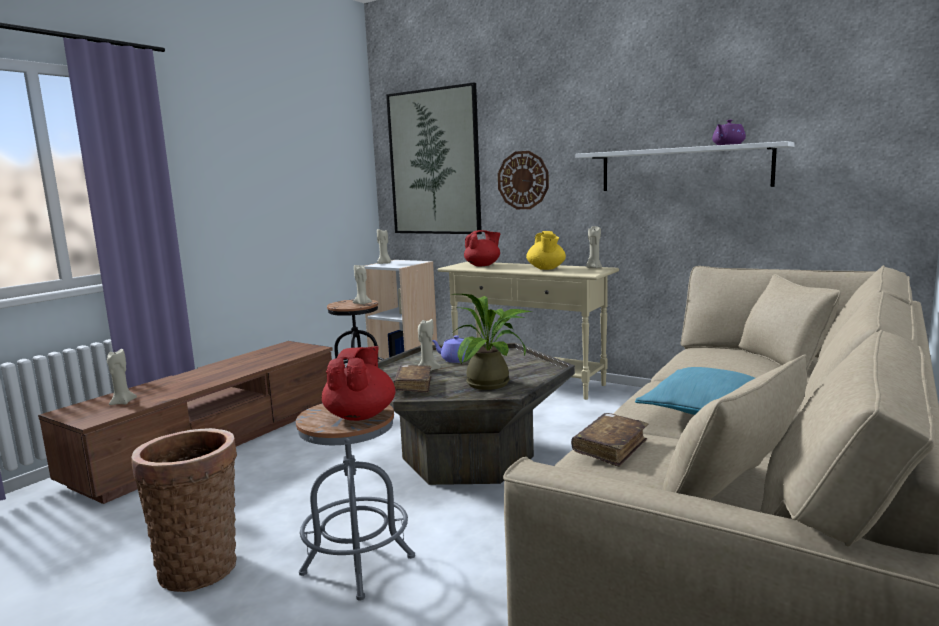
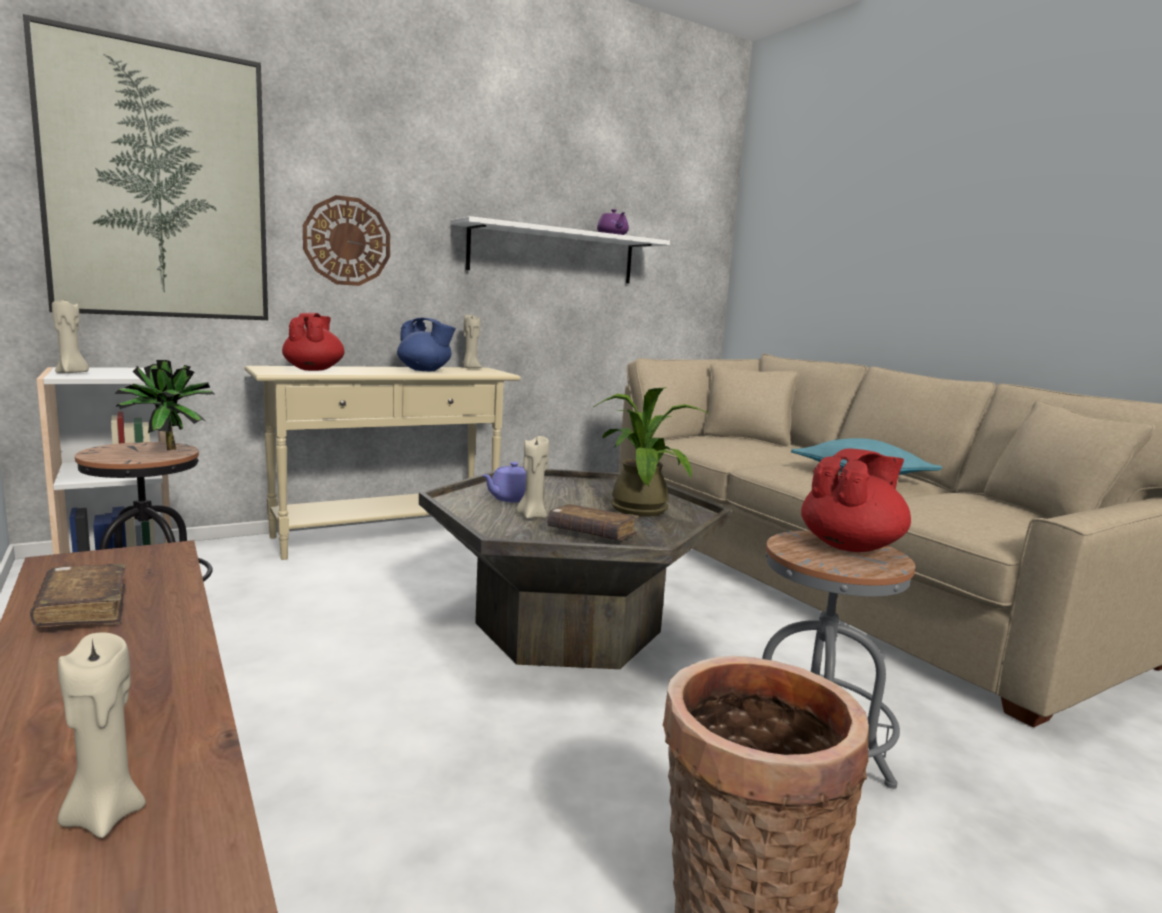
camera: 65 degrees left, 0 degrees up
(361, 415) = (851, 546): red teapot -> red teapot turned 105 degrees clockwise
(362, 304) = (166, 449): beige candle -> potted plant
(546, 269) = (425, 370): yellow teapot -> blue teapot
(610, 448) = (944, 510): brown book -> brown book (83, 609)

